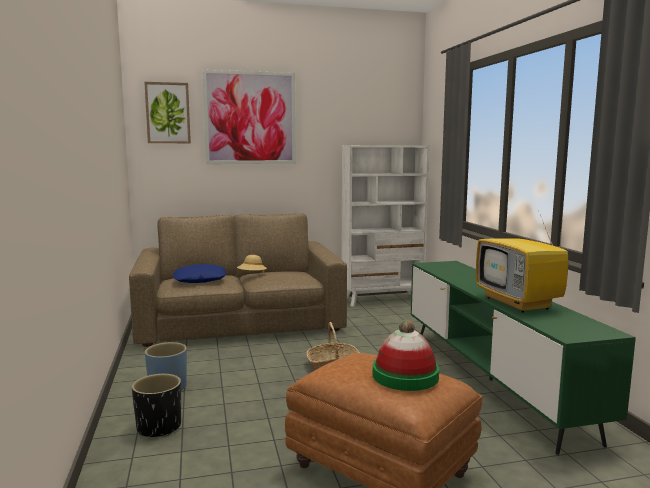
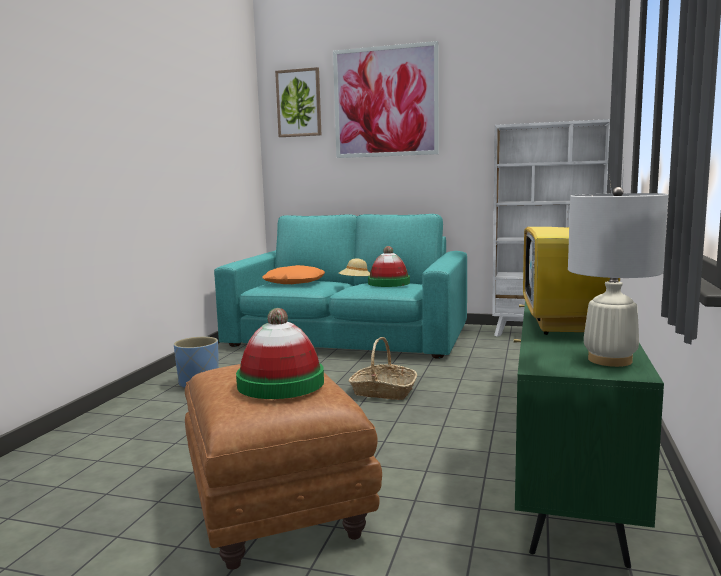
camera: 30 degrees right, 0 degrees up
(159, 427) = (144, 414): black planter -> none
(200, 280) = (294, 282): blue pillow -> orange pillow
(240, 321) = (349, 336): brown sofa -> turquoise sofa
(287, 274) = (388, 283): none -> hat
(587, 326) = (609, 360): none -> white table lamp

